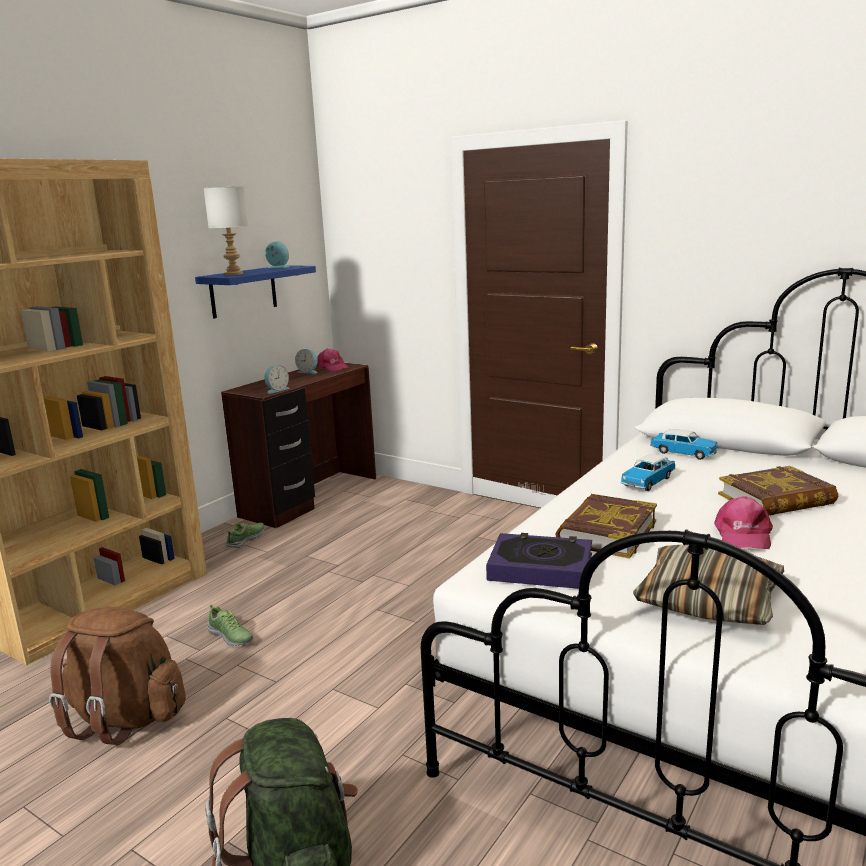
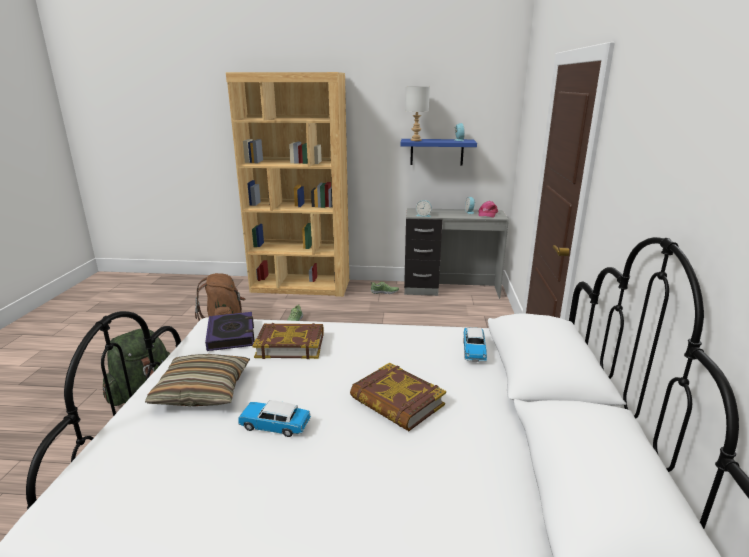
camera: 60 degrees right, 5 degrees up
(311, 497) = (451, 290): brown desk -> grey desk
(647, 482) = (393, 345): toy car -> toy car (274, 426)
(742, 534) = (314, 393): pink cap -> none

